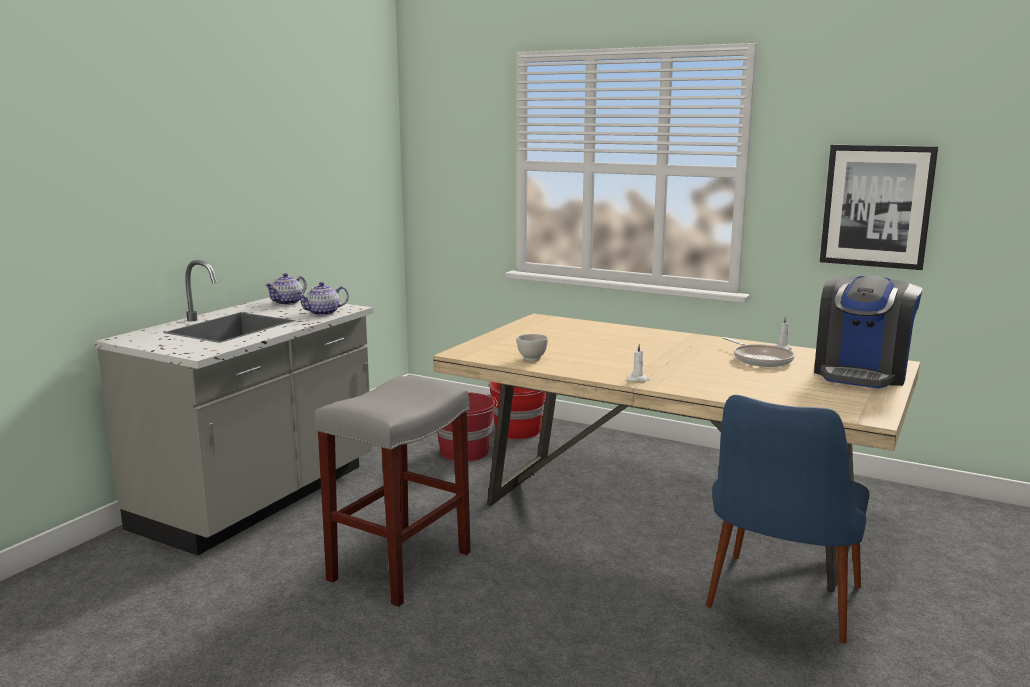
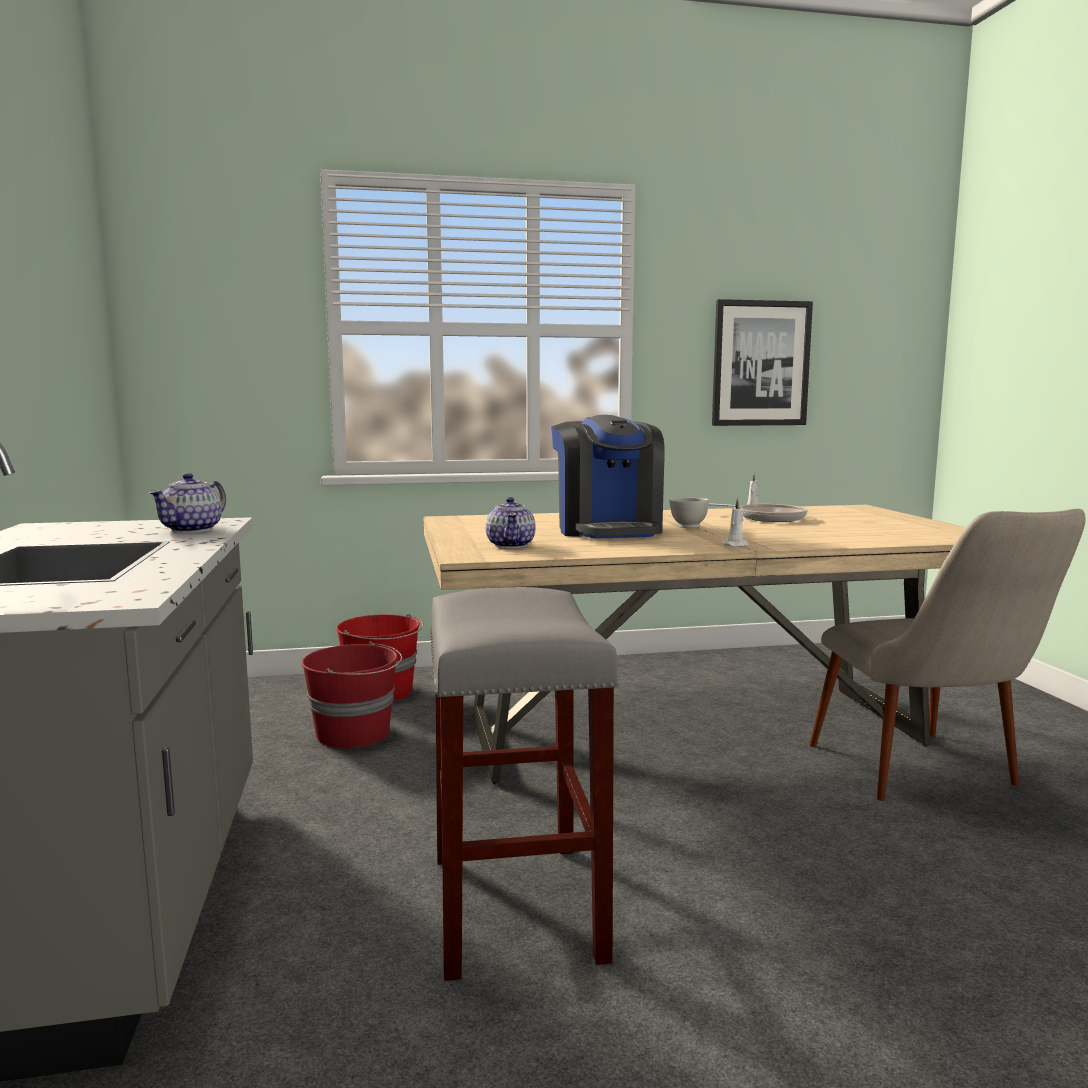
camera: 40 degrees left, 5 degrees down
(288, 302) = (76, 528): teapot -> teapot (511, 545)
(532, 359) = (571, 548): white bowl -> white bowl (688, 527)
(778, 610) = (929, 778): blue chair -> beige chair
(861, 373) = (865, 515): coffee machine -> coffee machine (607, 530)

